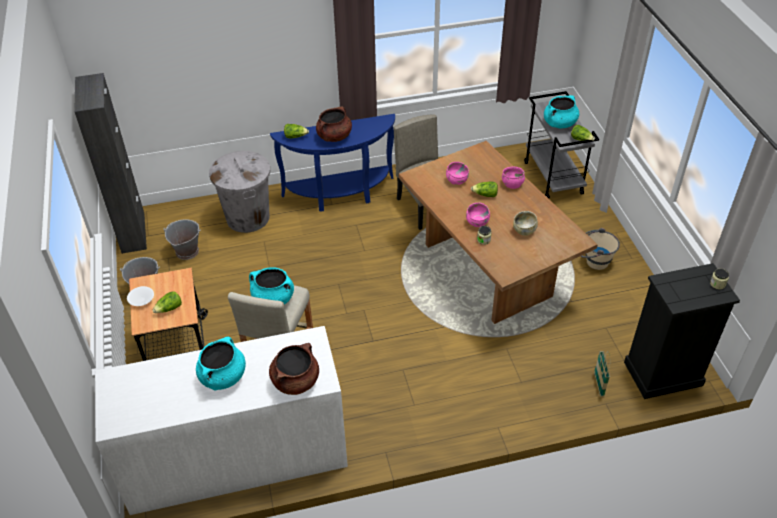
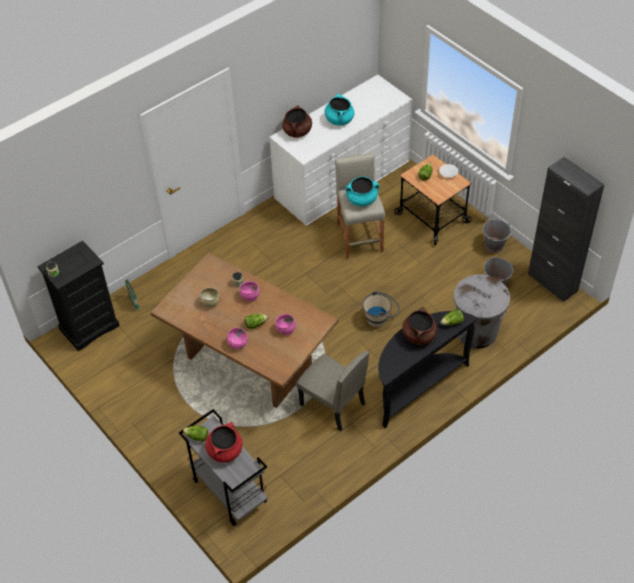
camera: 155 degrees right, 5 degrees up
(340, 195) = (417, 386): blue console table -> black console table
(559, 123) = (225, 451): turquoise cooking pot -> red cooking pot
(592, 261) = (164, 405): beige bucket -> beige bucket (380, 318)

